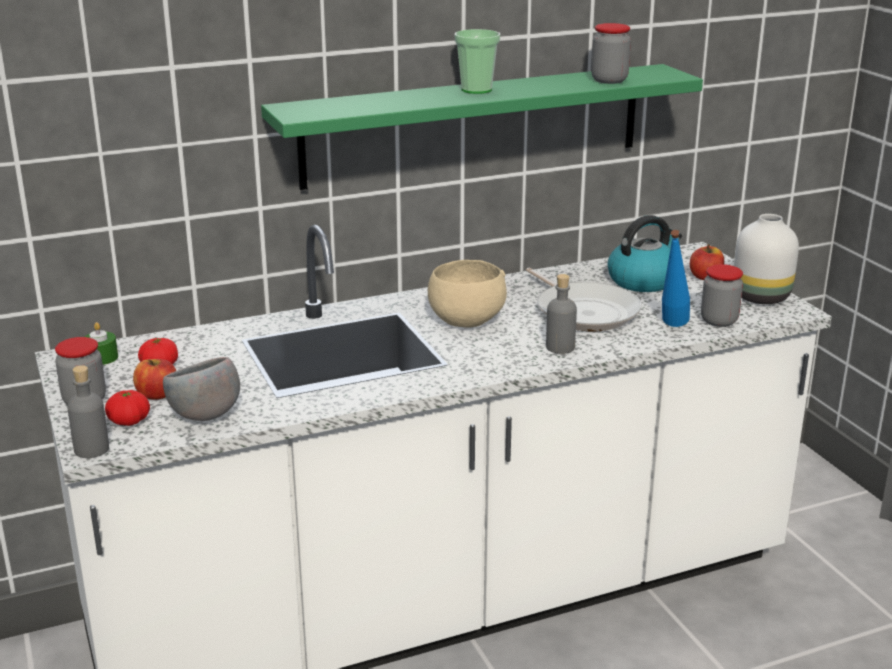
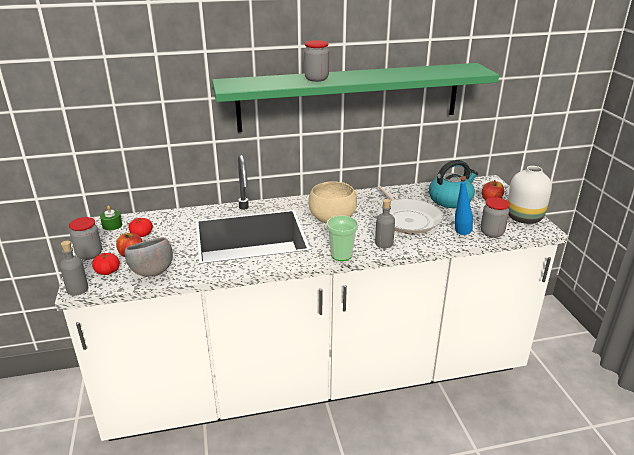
camera: 10 degrees right, 5 degrees up
(476, 90) = (348, 75): cup -> cup (341, 255)
(609, 80) = (436, 72): jar -> jar (316, 79)

